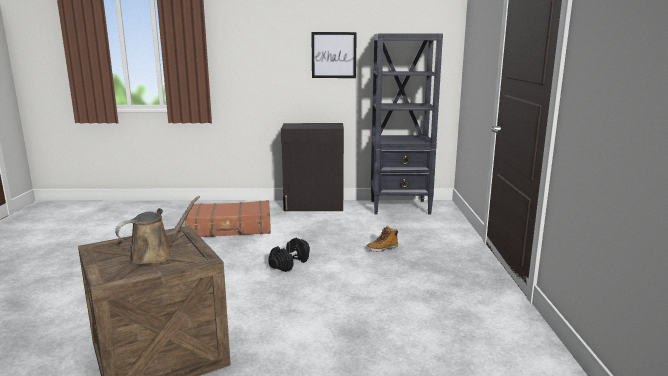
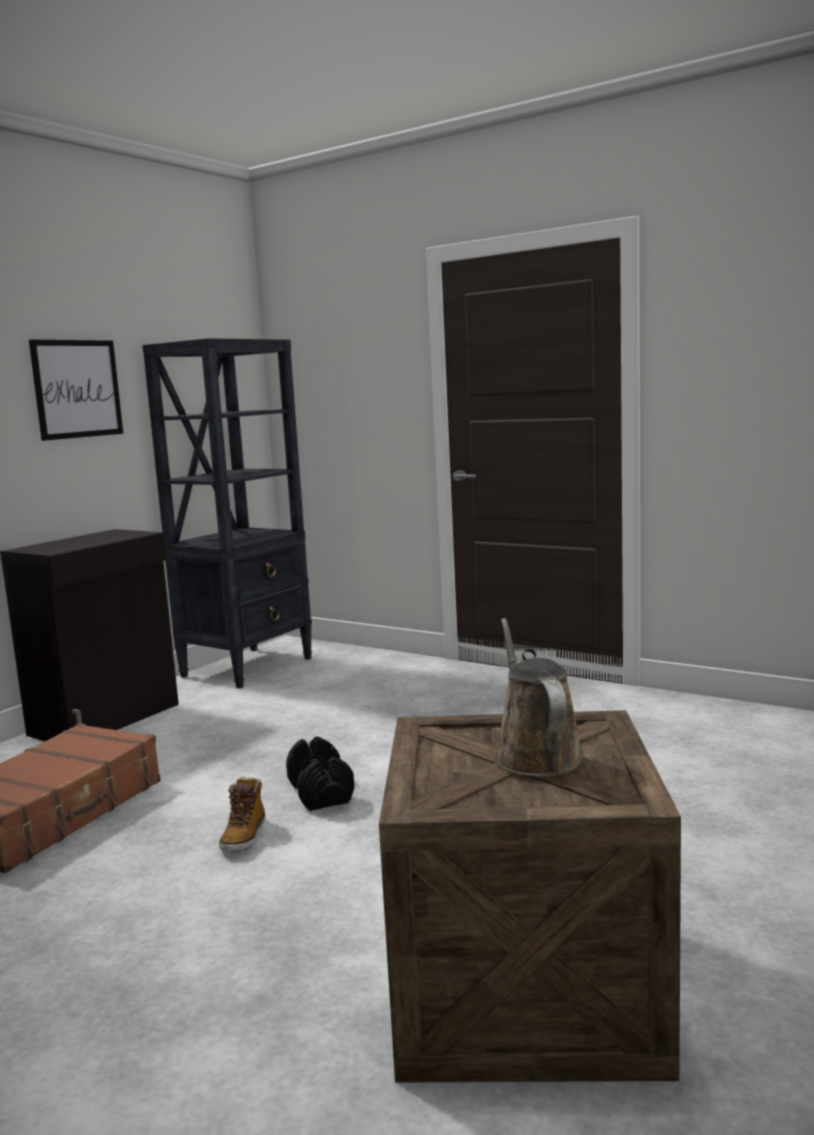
camera: 55 degrees left, 5 degrees down
(382, 249) = (376, 716): boot -> boot (244, 837)

